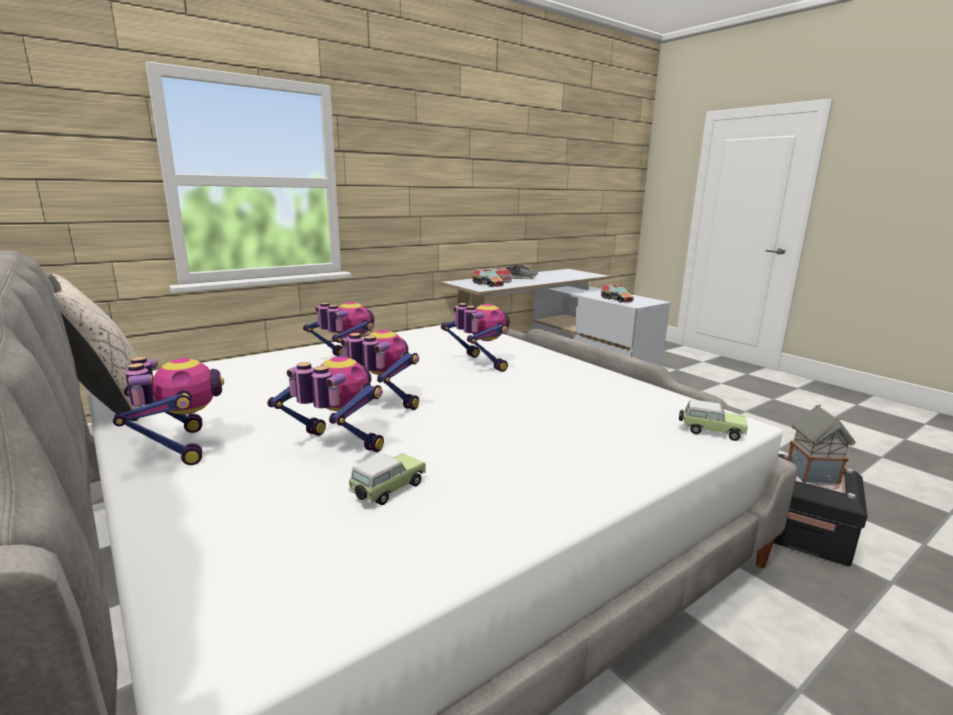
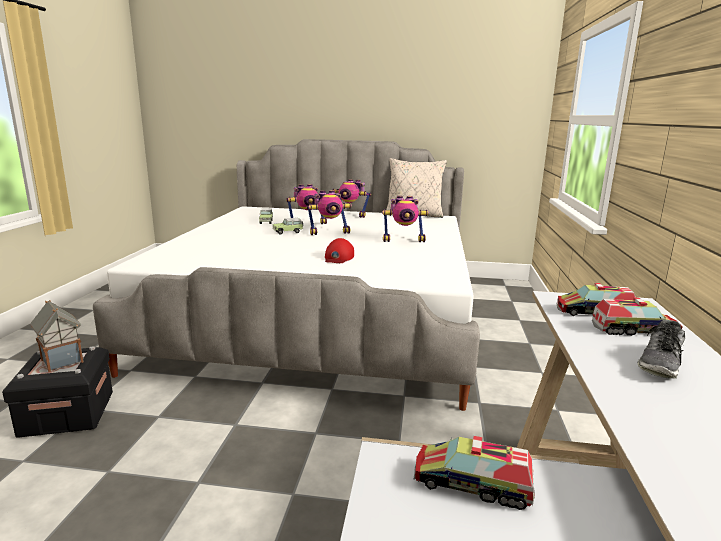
camera: 135 degrees right, 0 degrees up
(479, 364) = (338, 257): toy robot -> red cap
(710, 431) = (154, 258): toy car -> toy car (289, 232)

